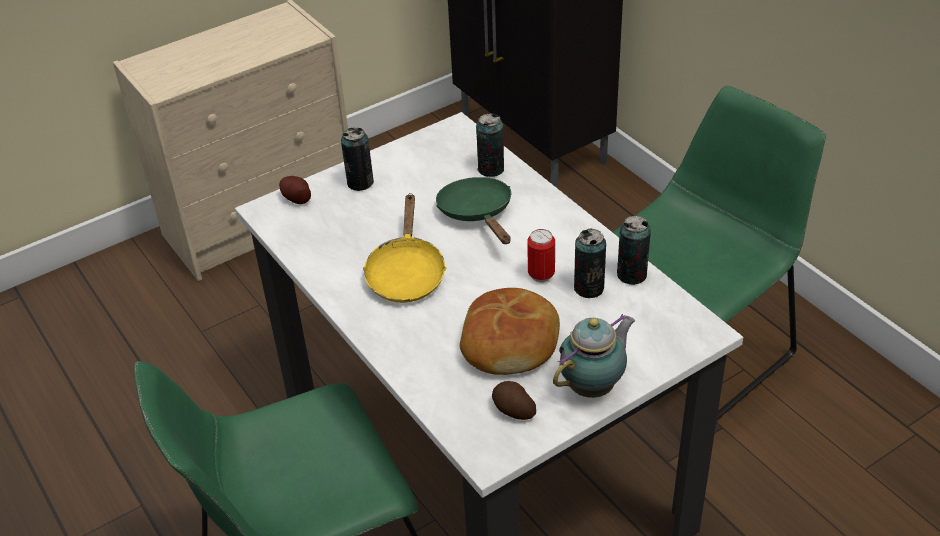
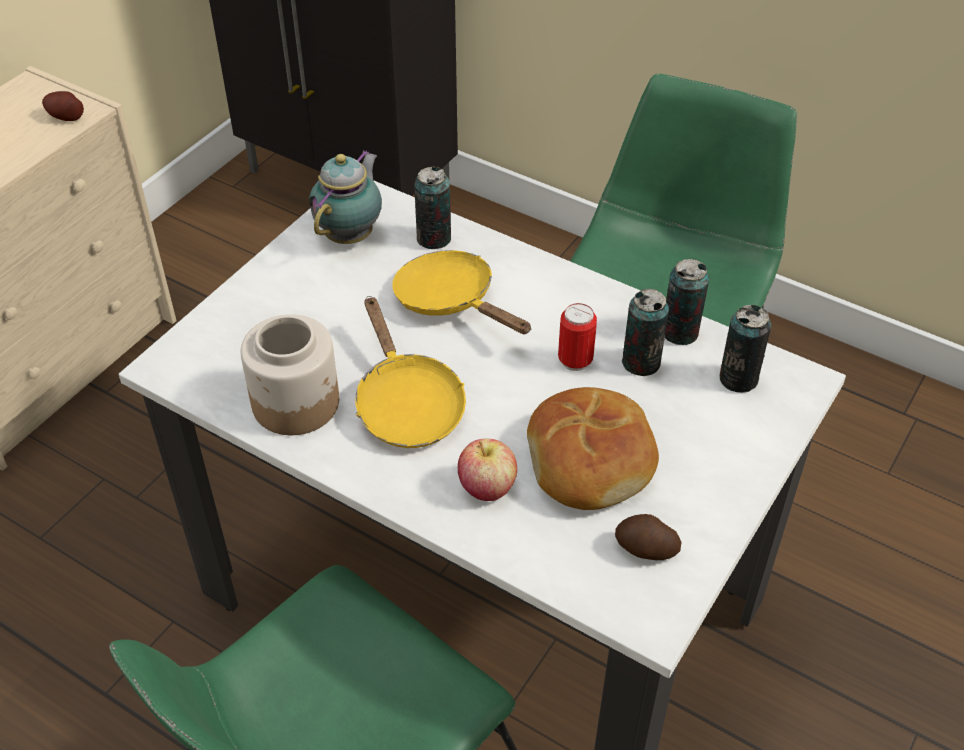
camera: 25 degrees left, 5 degrees up
(296, 198) = (200, 339): potato -> potato (66, 117)
(335, 254) = (297, 403): none -> jar
(360, 183) = (275, 296): can -> can (738, 378)
(428, 340) = (487, 488): none -> apple
(478, 214) = (451, 301): green frying pan -> yellow frying pan
(594, 386) = (721, 487): teapot -> teapot (351, 235)

